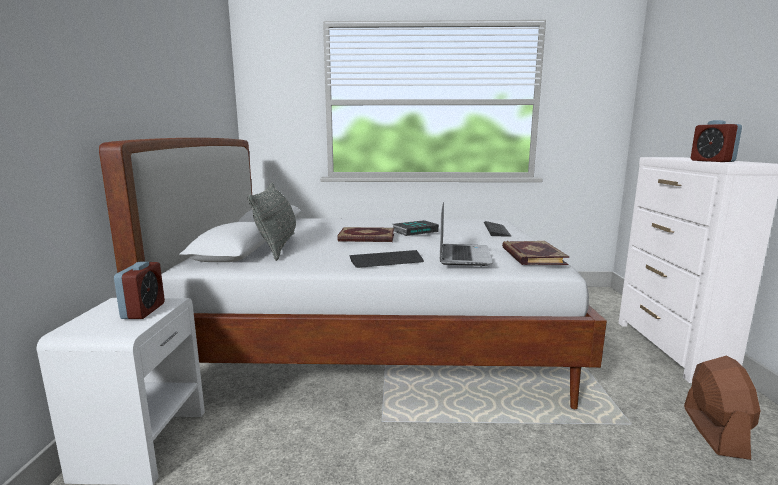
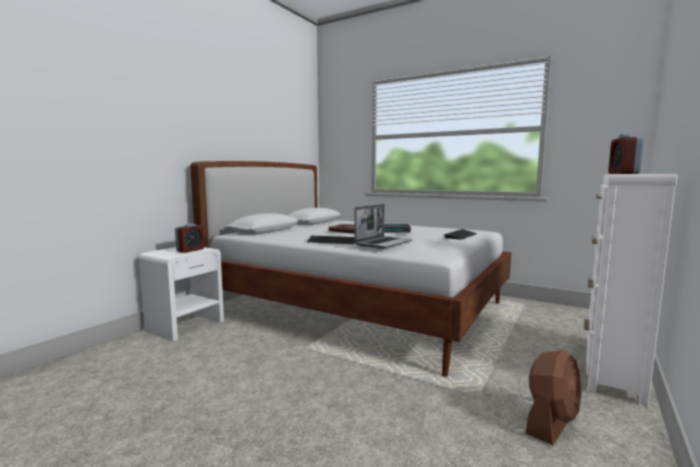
camera: 30 degrees right, 5 degrees down
(277, 246) = (292, 230): grey pillow -> none
(531, 256) = (435, 248): book -> none

